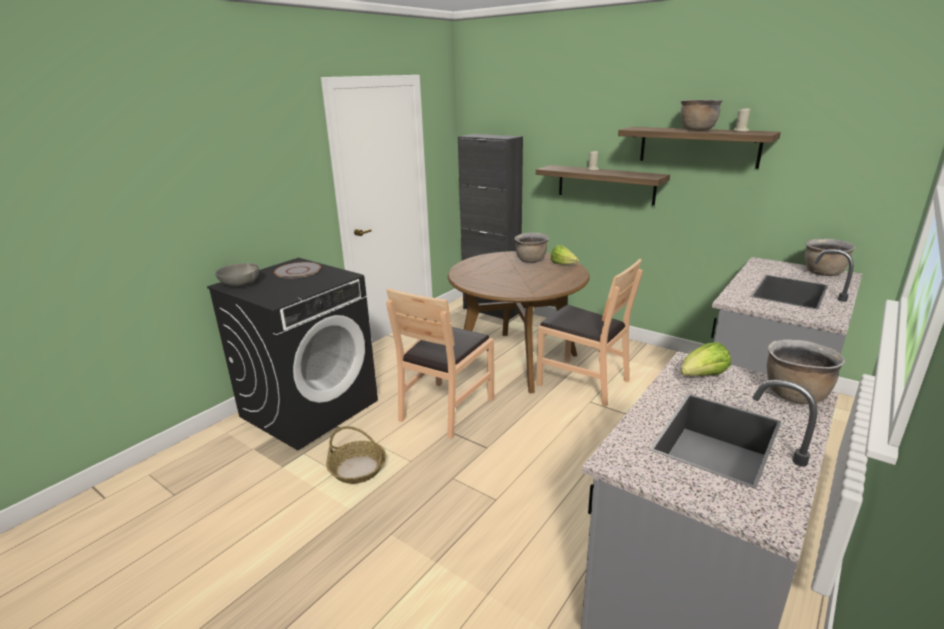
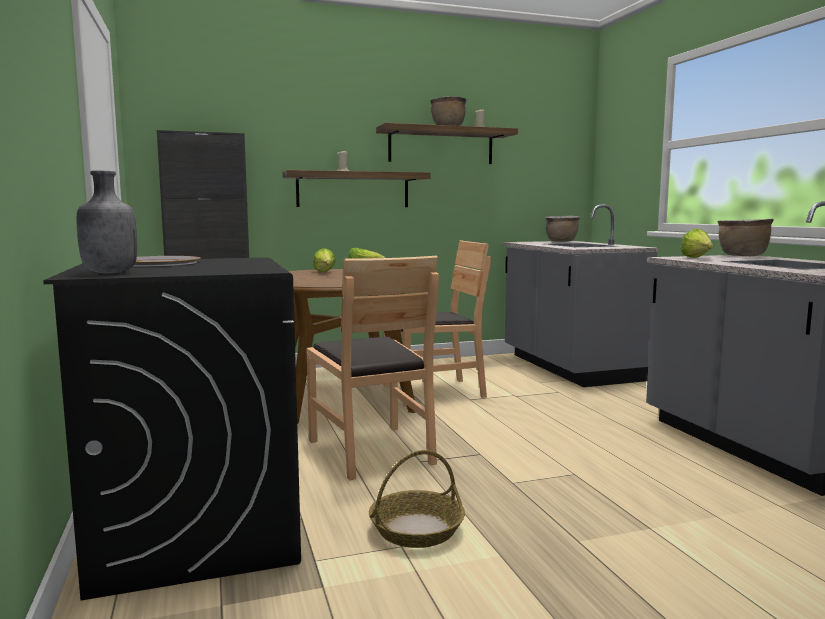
camera: 55 degrees left, 15 degrees down
(240, 284) = (109, 273): grey bowl -> grey bottle
(531, 261) = (325, 272): brown cooking pot -> lettuce

